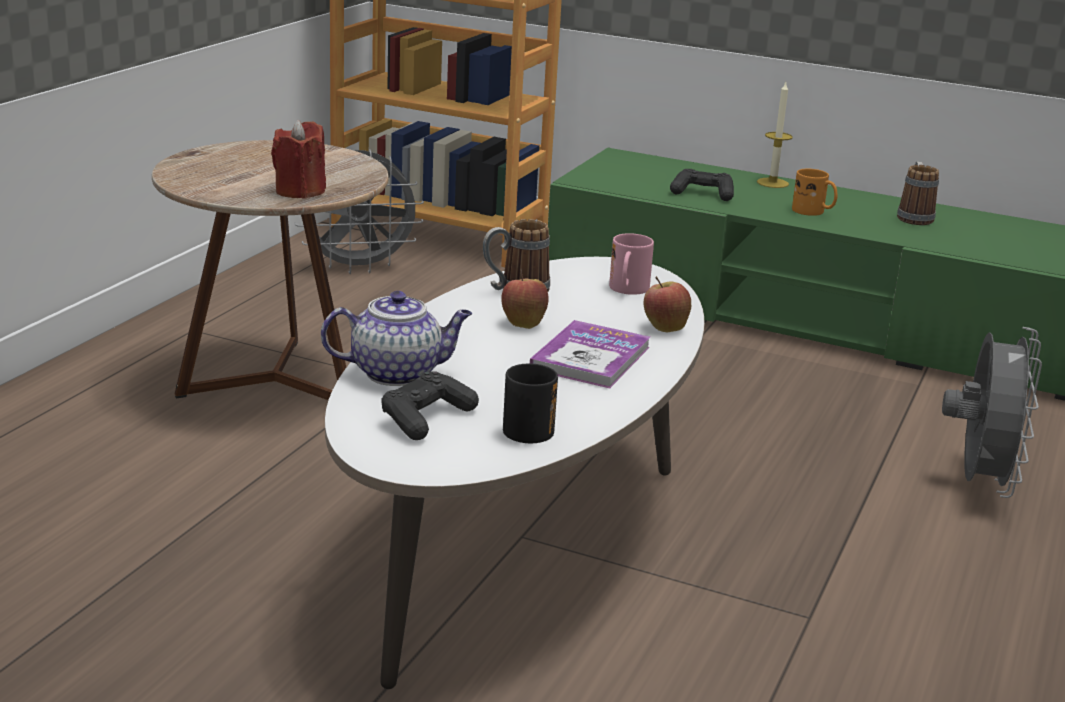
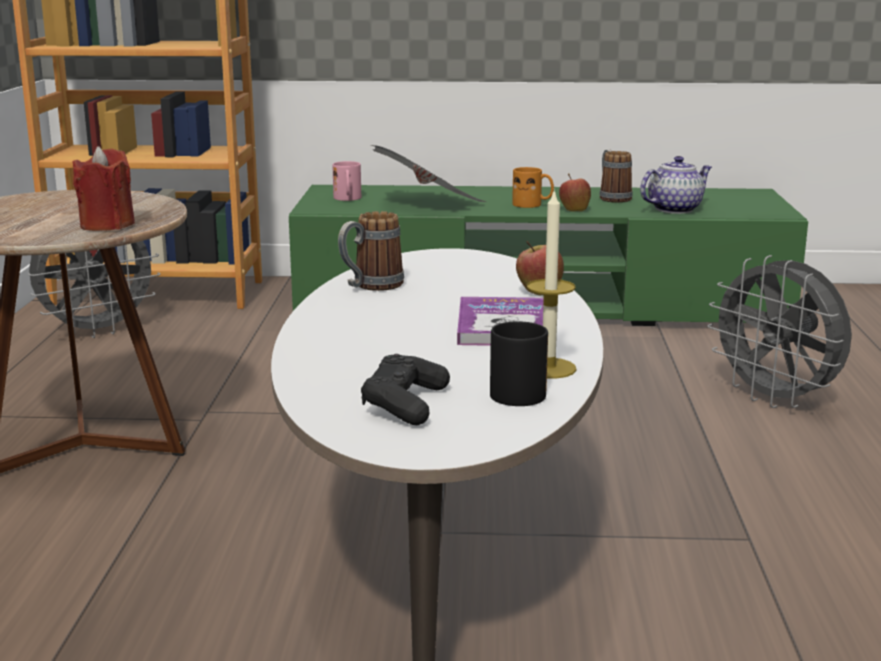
camera: 20 degrees left, 5 degrees down
(398, 373) = (332, 371): teapot -> teapot (675, 209)
(523, 323) = (408, 310): apple -> apple (574, 210)
(628, 290) = (472, 270): pink mug -> pink mug (348, 199)
(702, 194) = (429, 205): black game controller -> newspaper
(772, 183) = (477, 190): candle -> candle (548, 368)
(978, 483) = (776, 400): grey fan -> grey fan turned 150 degrees clockwise

